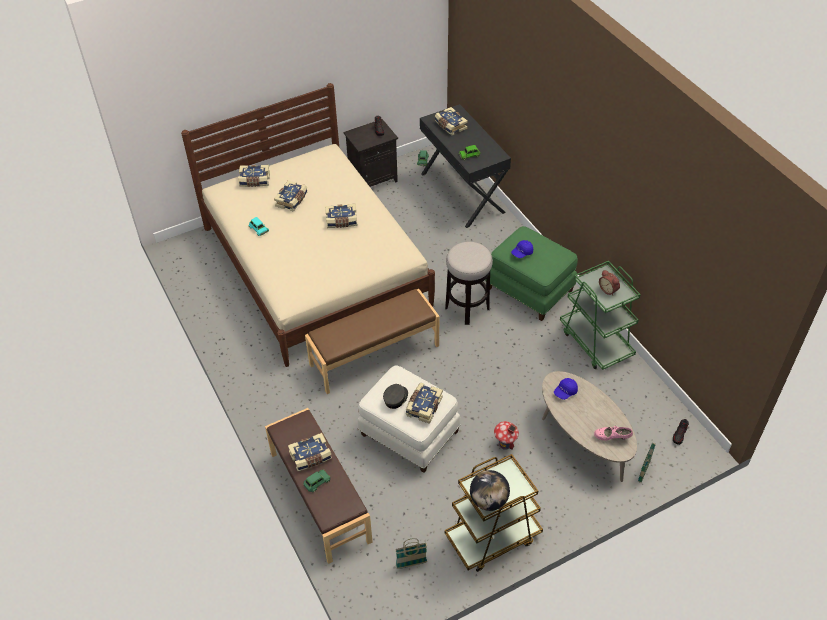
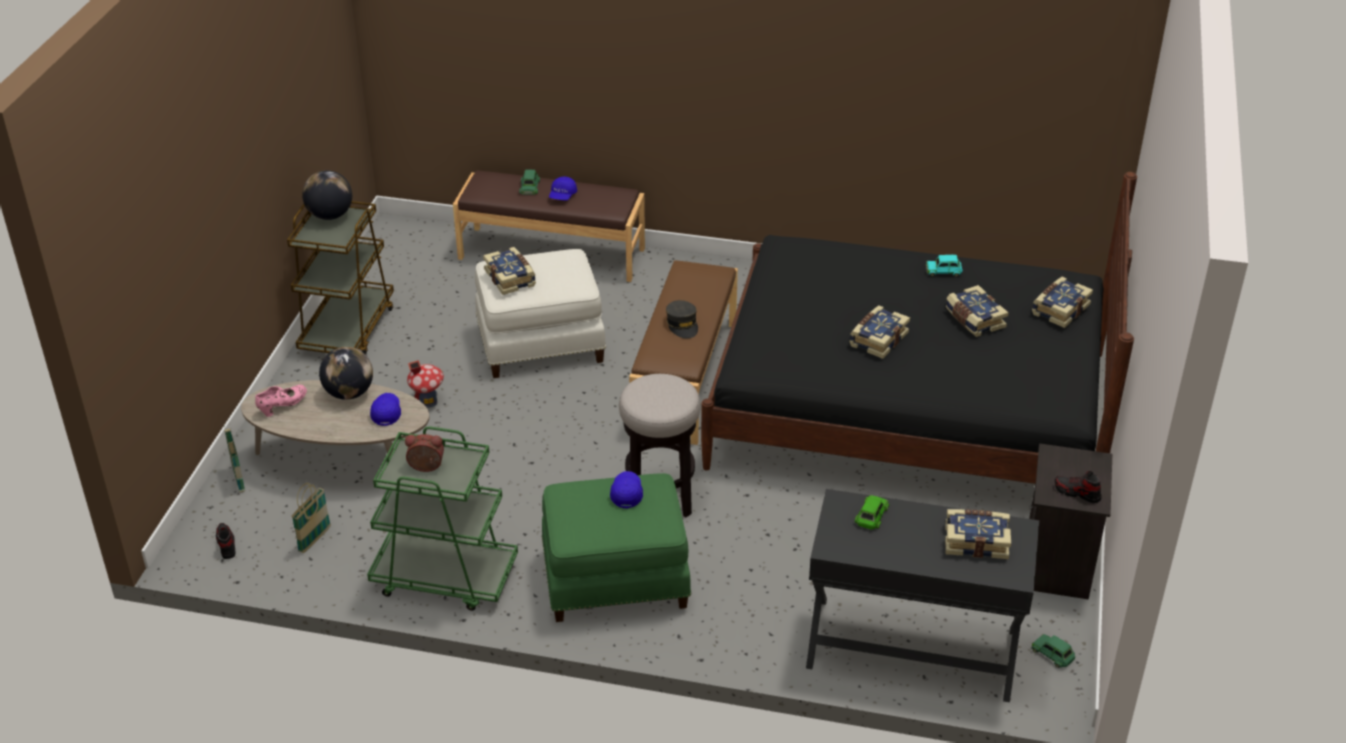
camera: 130 degrees right, 10 degrees down
(311, 457) = (562, 196): book -> blue cap
(315, 265) = (908, 409): beige bed -> black bed
(396, 398) = (548, 266): grey cap -> grey cap (682, 325)
(411, 564) = (402, 269): basket -> basket (314, 539)
(571, 419) = (349, 393): none -> globe

